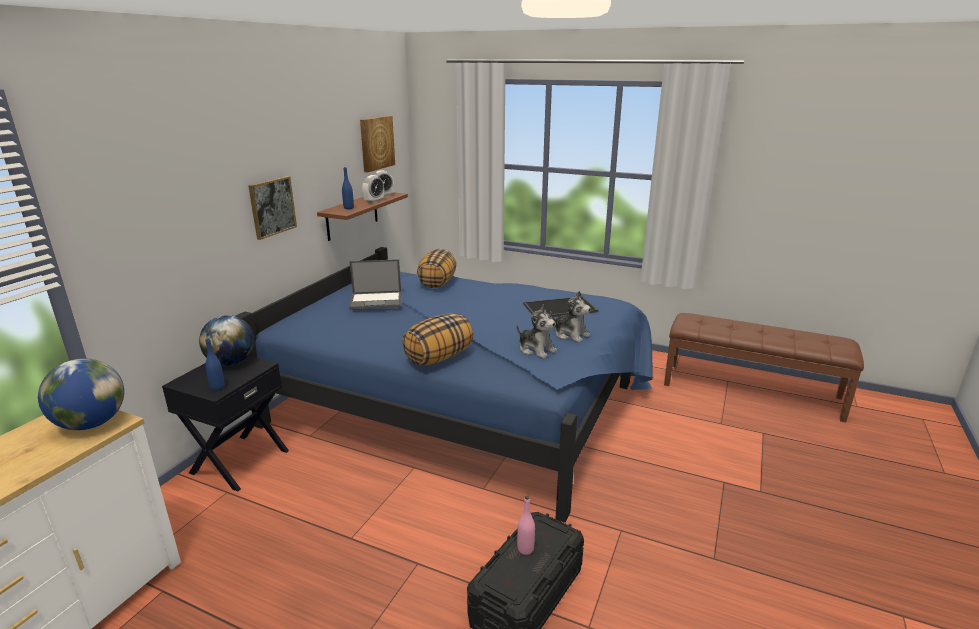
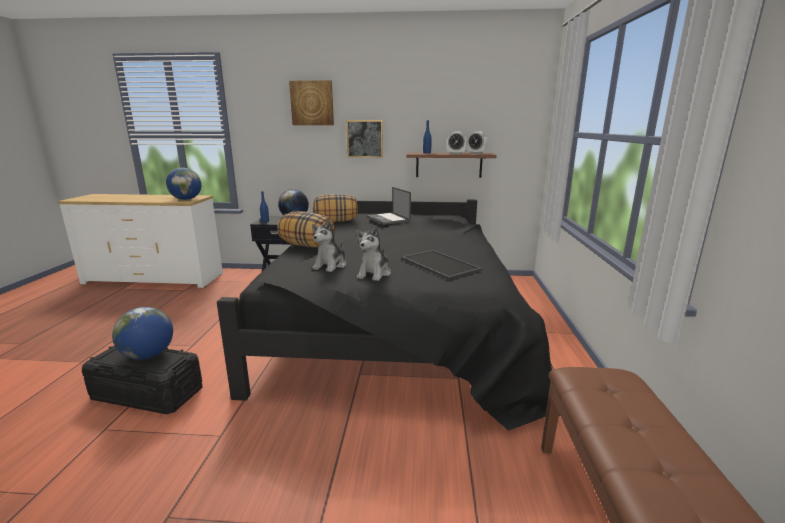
camera: 70 degrees right, 5 degrees down
(376, 143) = (494, 110): picture -> picture (312, 103)
(437, 283) = (449, 227): pillow -> pillow (336, 221)
(466, 400) = (395, 324): blue bed -> black bed
(525, 549) = (148, 355): pink bottle -> globe

